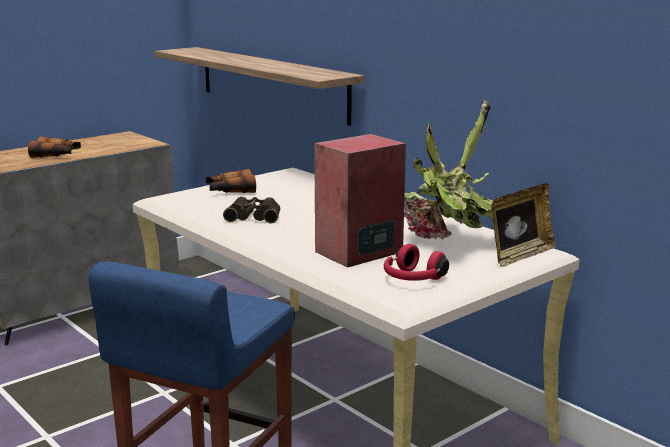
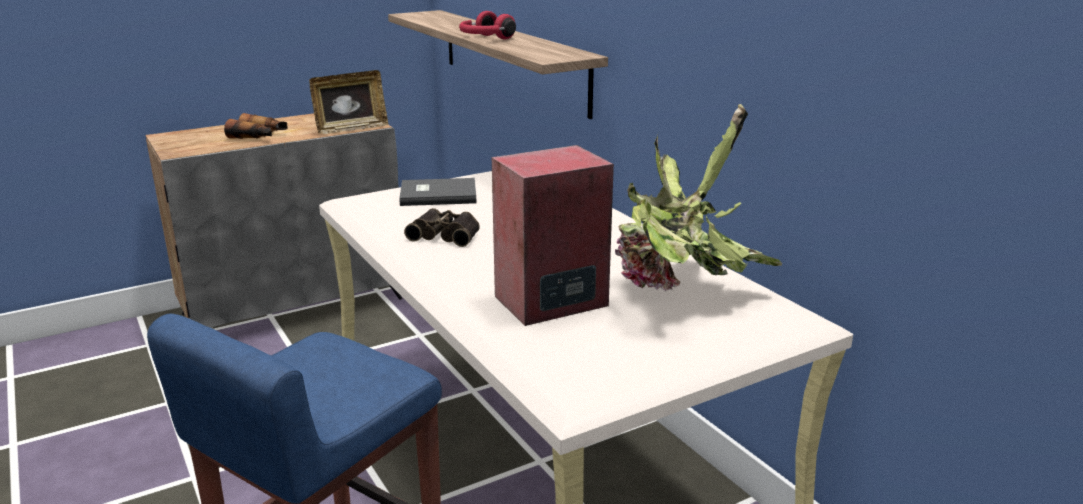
camera: 10 degrees right, 5 degrees up
(230, 191) = (437, 194): binoculars -> grey book
(412, 279) = (603, 354): red headphones -> red headphones (485, 39)
(520, 256) = (766, 325): picture frame -> picture frame (351, 129)

